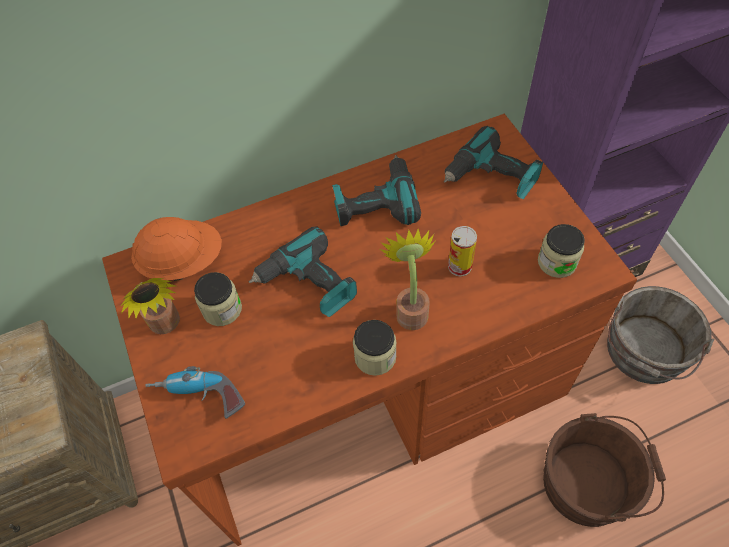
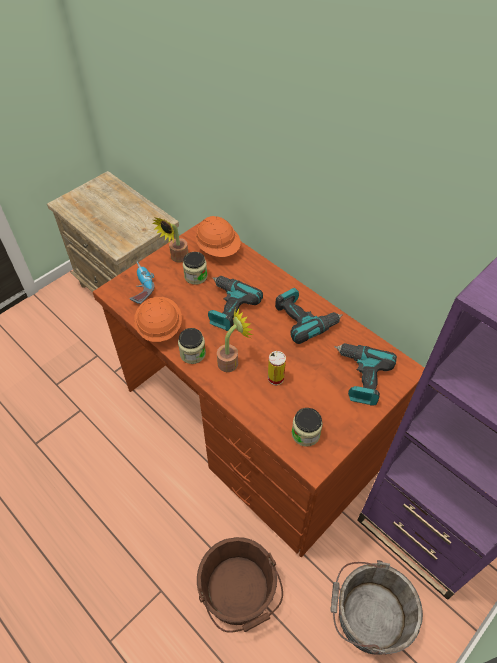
camera: 65 degrees right, 5 degrees down
(303, 391) = (159, 328): none -> orange hard hat

